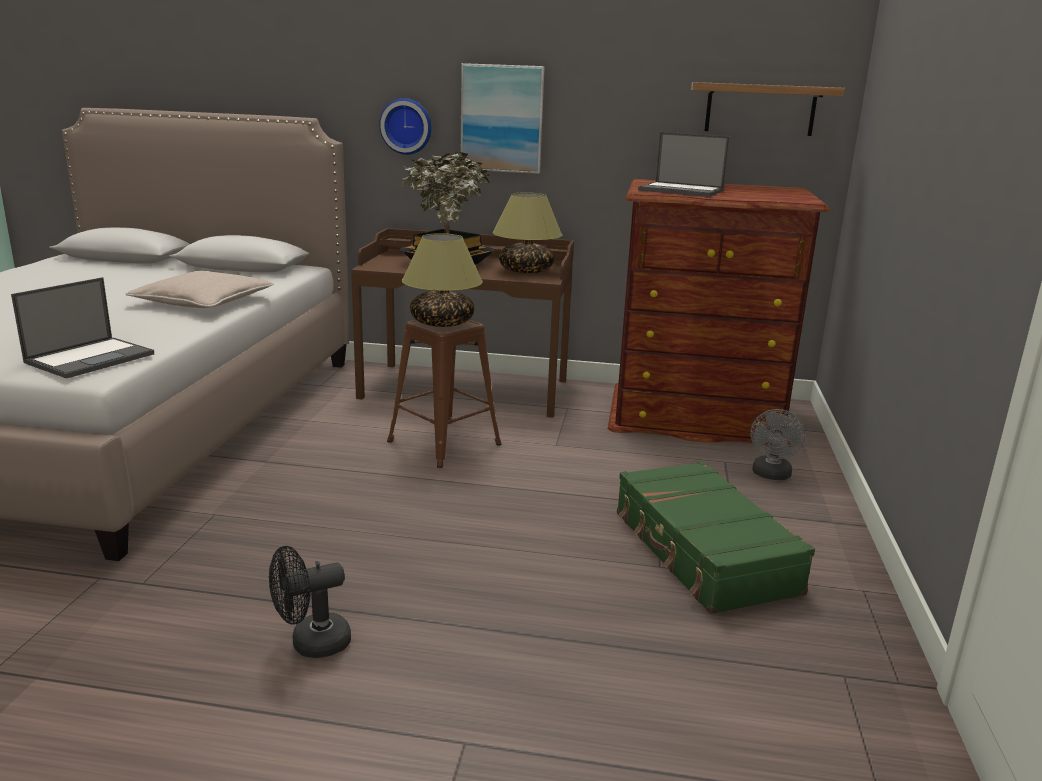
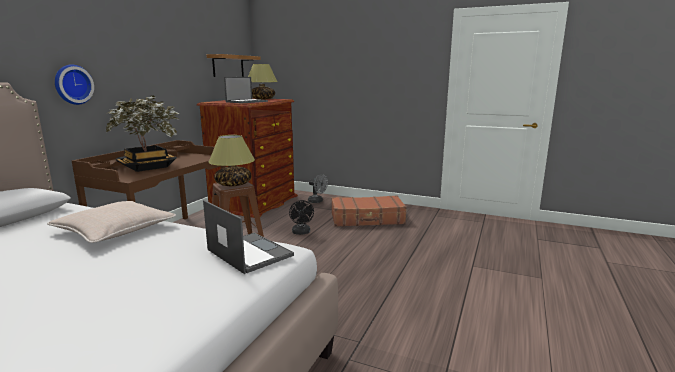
camera: 75 degrees left, 5 degrees down
(311, 644) = (419, 291): black fan -> black fan (301, 233)
(502, 119) = (130, 76): picture -> none
(526, 271) = (190, 158): table lamp -> table lamp (263, 99)
(702, 552) = (367, 219): green suitcase -> brown suitcase

